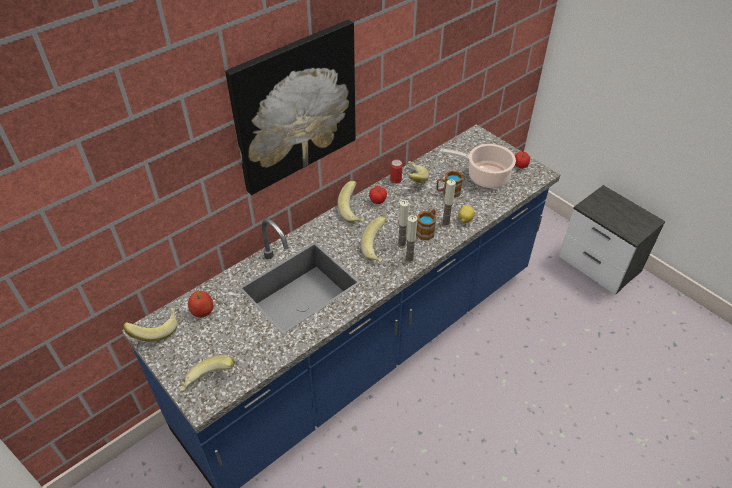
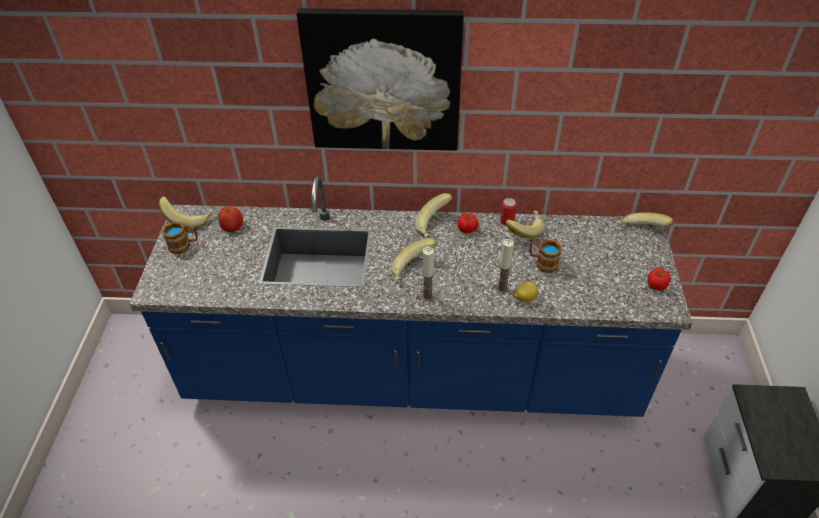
camera: 45 degrees right, 0 degrees up
(209, 382) = (173, 280): banana -> banana (640, 232)
(402, 244) = (438, 279): candle -> none
(427, 230) = (475, 283): mug -> mug (184, 245)
(485, 176) = (600, 272): cooking pot -> none

